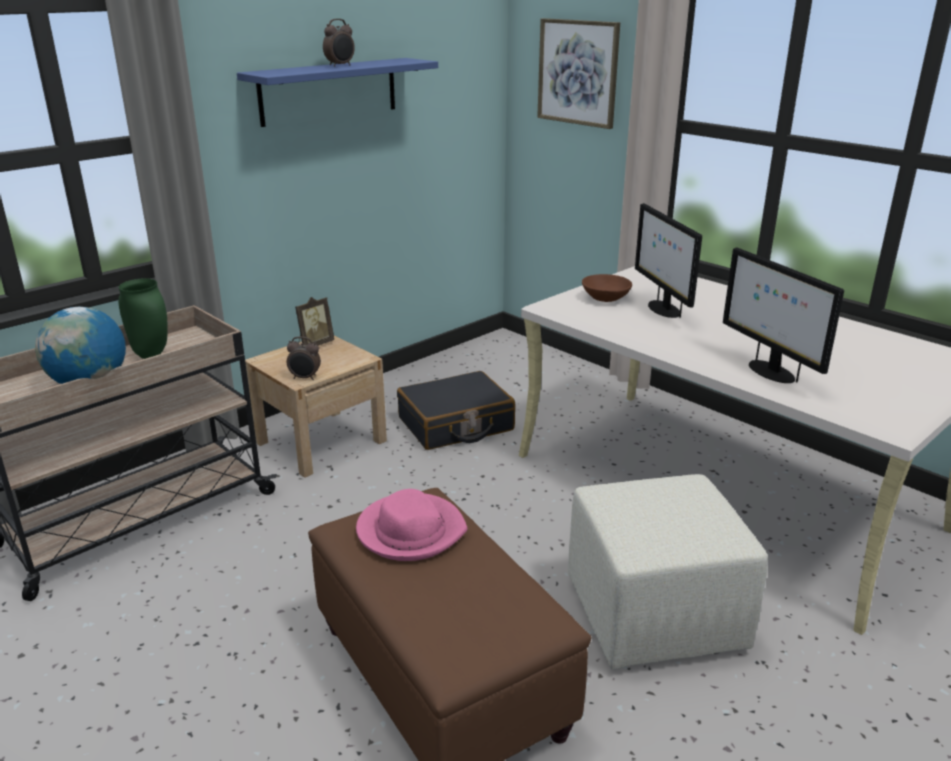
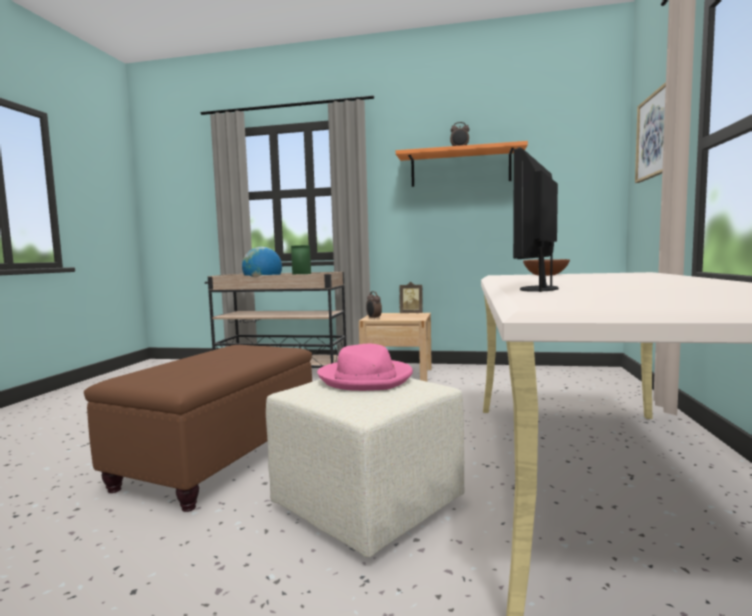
camera: 55 degrees right, 20 degrees down
(329, 91) = (460, 168): blue shelf -> orange shelf
(410, 531) = (249, 352): pink hat -> pink hat (366, 378)
(456, 424) = (479, 389): black suitcase -> none
(663, 309) = (573, 277): monitor -> none

